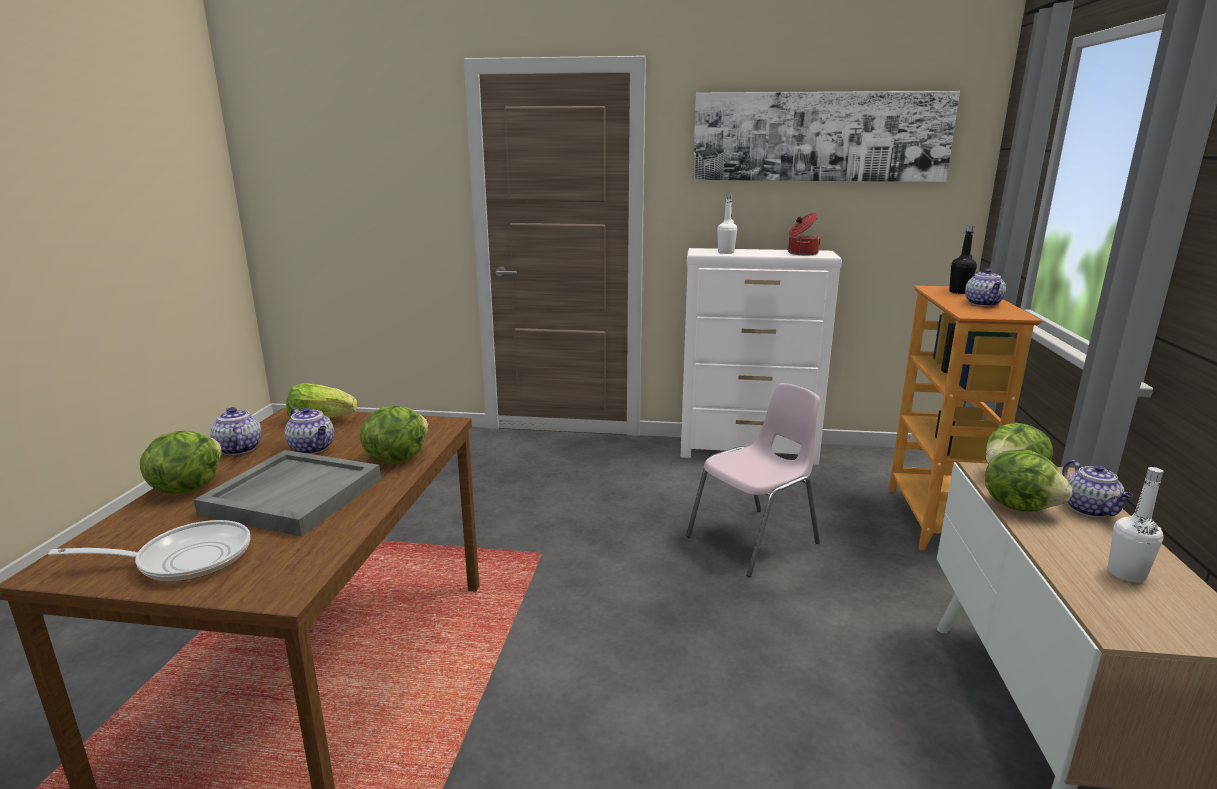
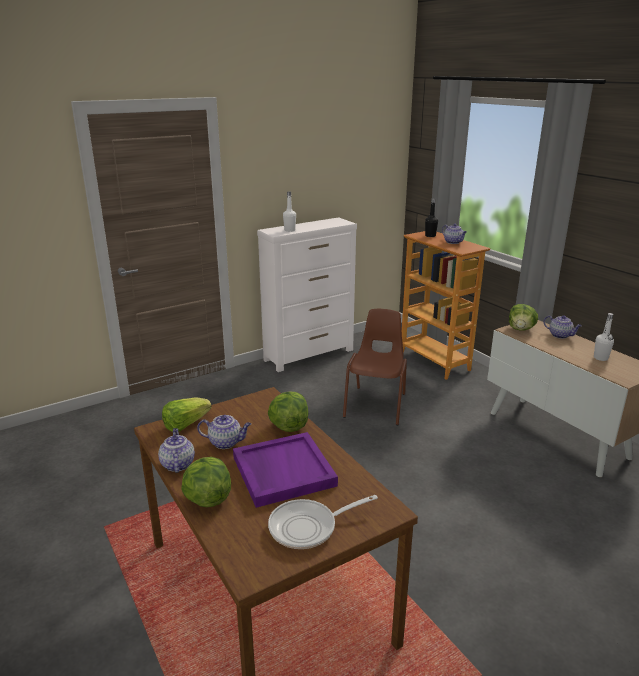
camera: 40 degrees left, 5 degrees up
(185, 559) = (308, 527): frying pan -> frying pan turned 150 degrees counterclockwise
(238, 449) = (177, 464): teapot -> teapot turned 60 degrees clockwise
(293, 495) = (282, 471): grey tray -> purple tray
(755, 540) = (376, 405): pink chair -> brown chair
(801, 253) = (330, 223): cooking pot -> none
(819, 137) = (325, 147): picture -> none
(1019, 506) = (541, 342): lettuce -> none

